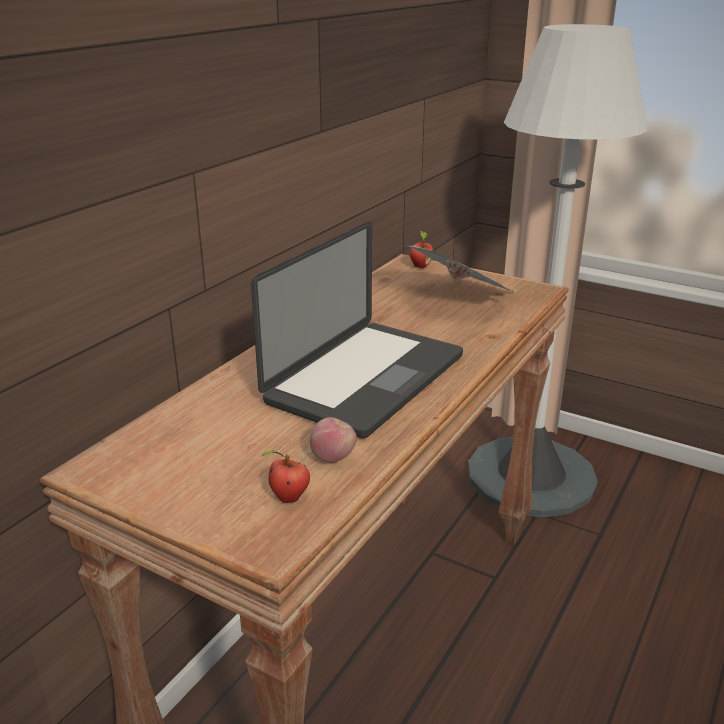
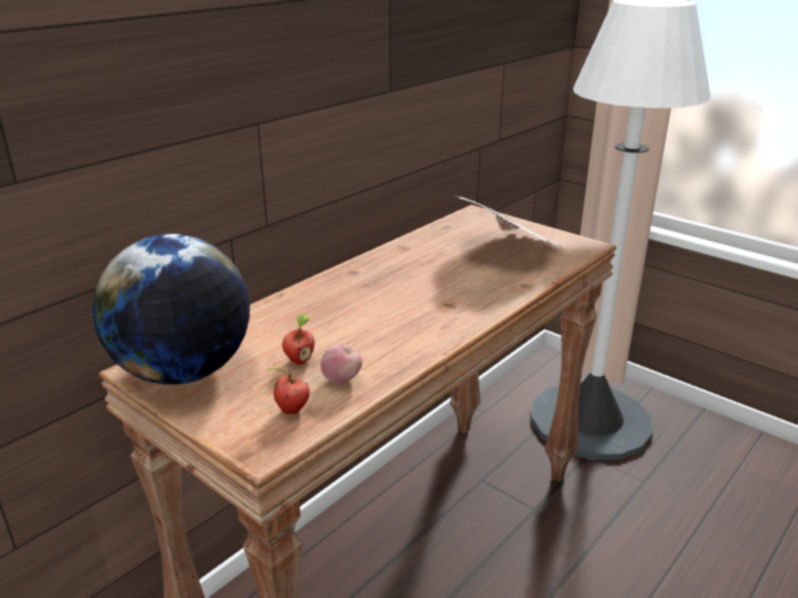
camera: 10 degrees right, 0 degrees up
(145, 467) = (184, 372): none -> globe
(366, 379) = (396, 314): laptop -> none
(420, 266) = (483, 217): apple -> apple (299, 360)

